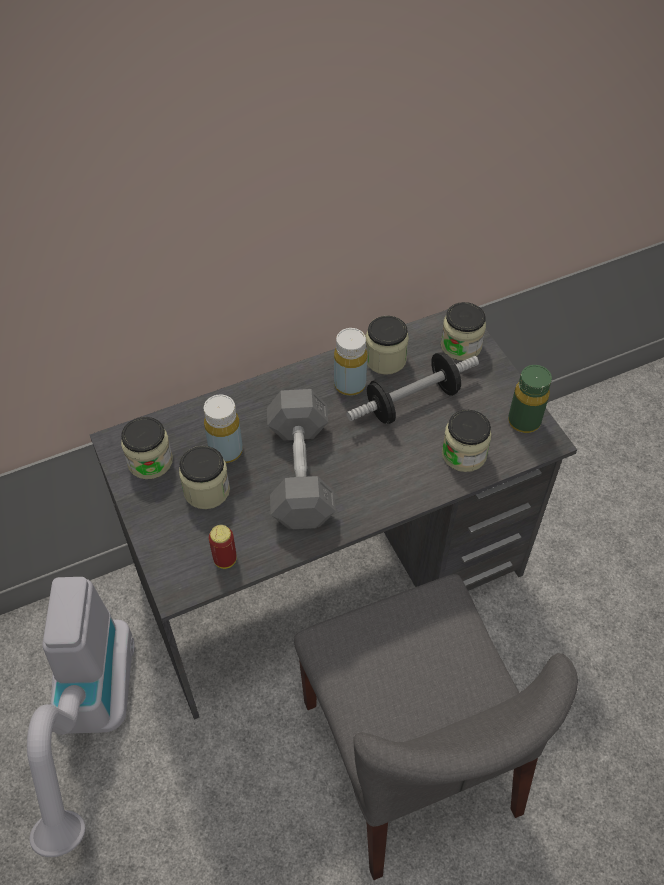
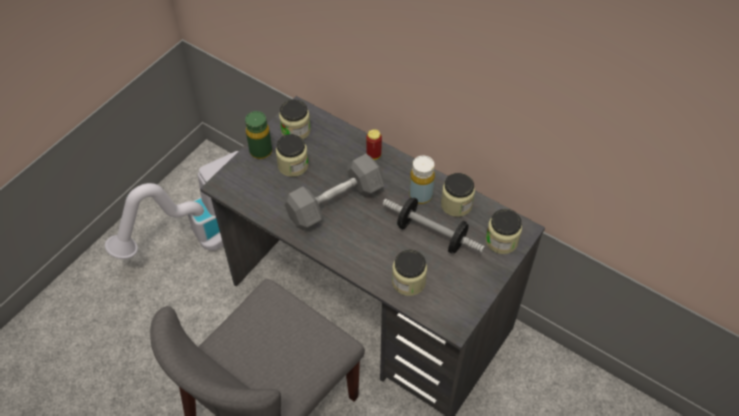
camera: 60 degrees right, 0 degrees up
(225, 559) = (252, 197): can -> can (373, 155)
(226, 451) = (326, 160): yellow bottle -> none
(524, 421) = (462, 305): green bottle -> green bottle (261, 151)

